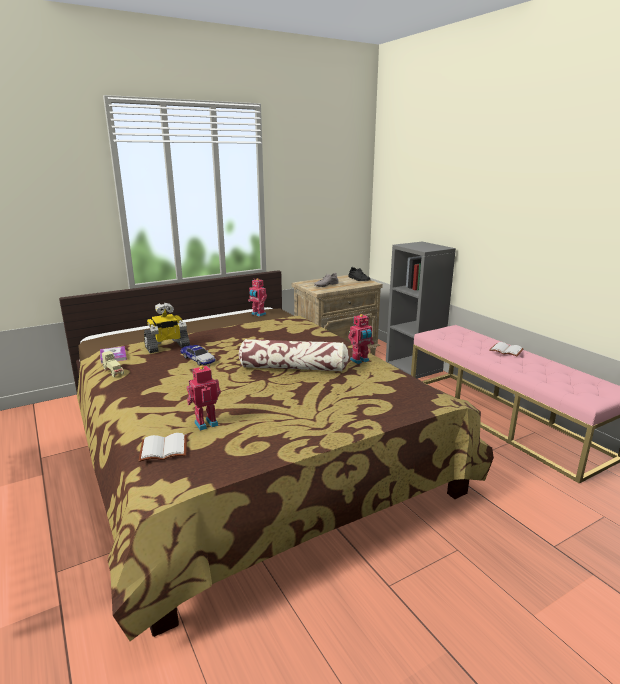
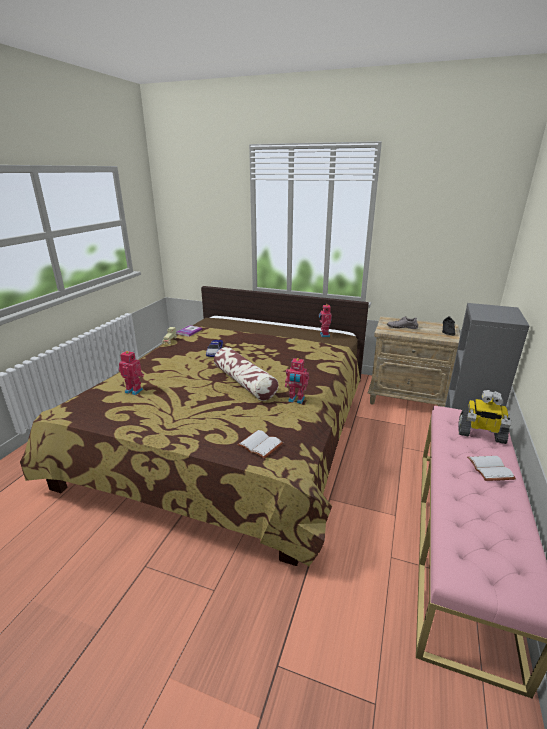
camera: 50 degrees right, 5 degrees up
(163, 450) = (94, 393): white book -> white book (259, 445)
(167, 347) = (220, 337): toy robot -> toy robot (480, 434)

